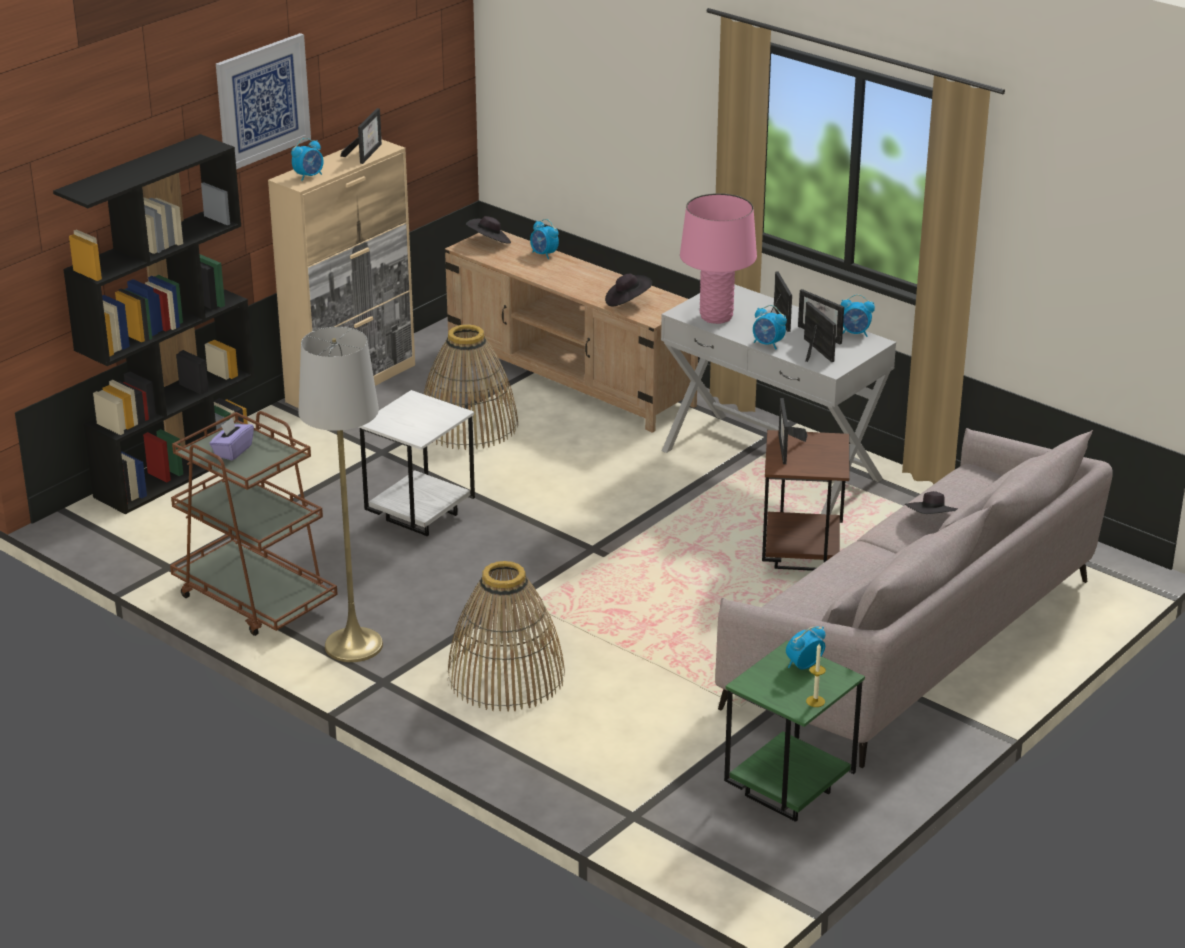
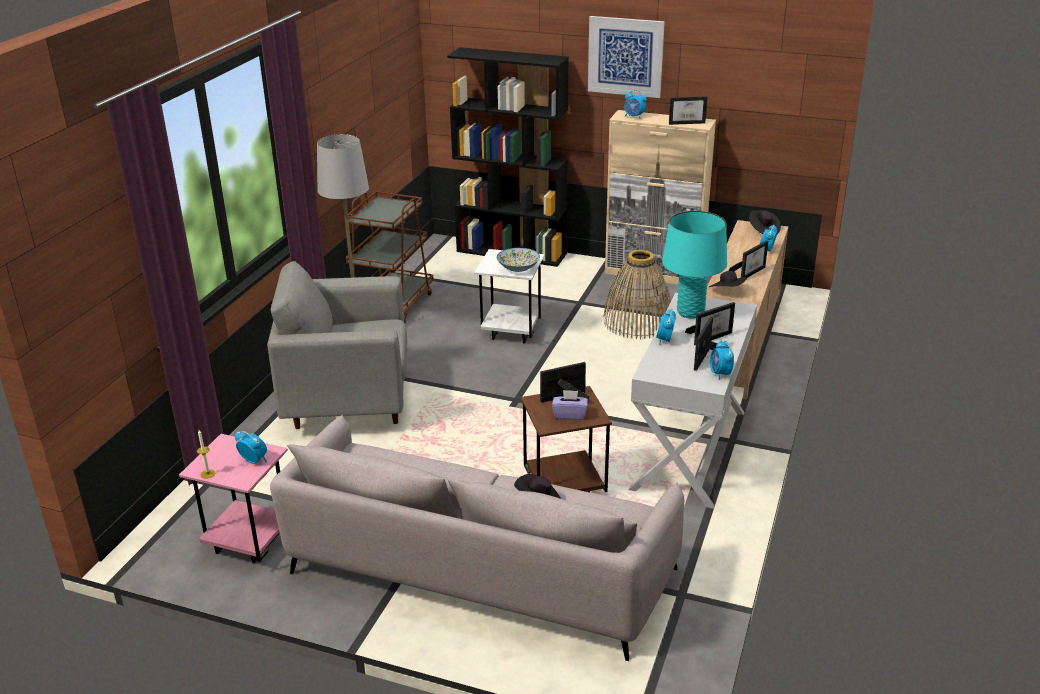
camera: 70 degrees right, 0 degrees up
(232, 451) = (385, 209): purple tissue box -> purple tissue box (569, 415)
(440, 414) = (518, 269): none -> bowl
(506, 676) = (347, 402): basket -> grey armchair
(716, 317) = (690, 313): pink table lamp -> turquoise table lamp
(790, 795) = (247, 545): green side table -> pink side table
(813, 351) = (671, 360): picture frame -> picture frame (750, 272)

